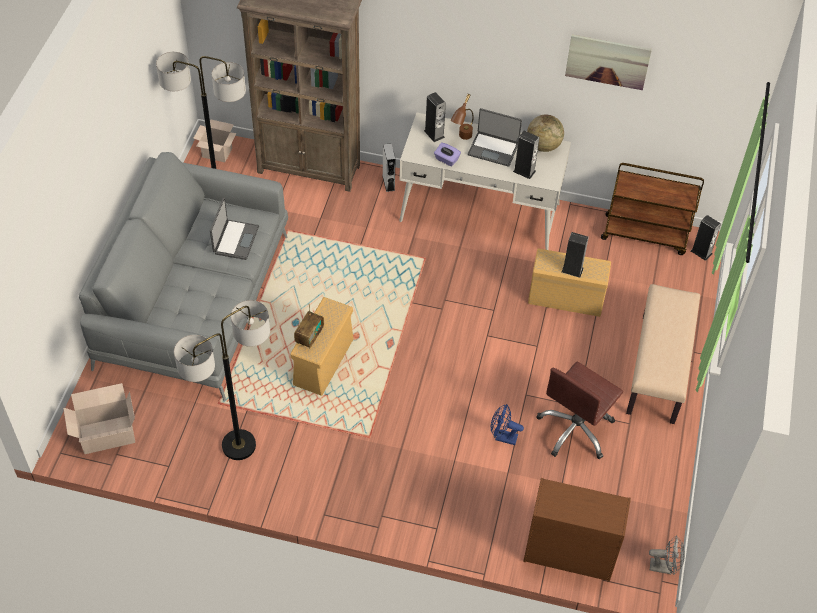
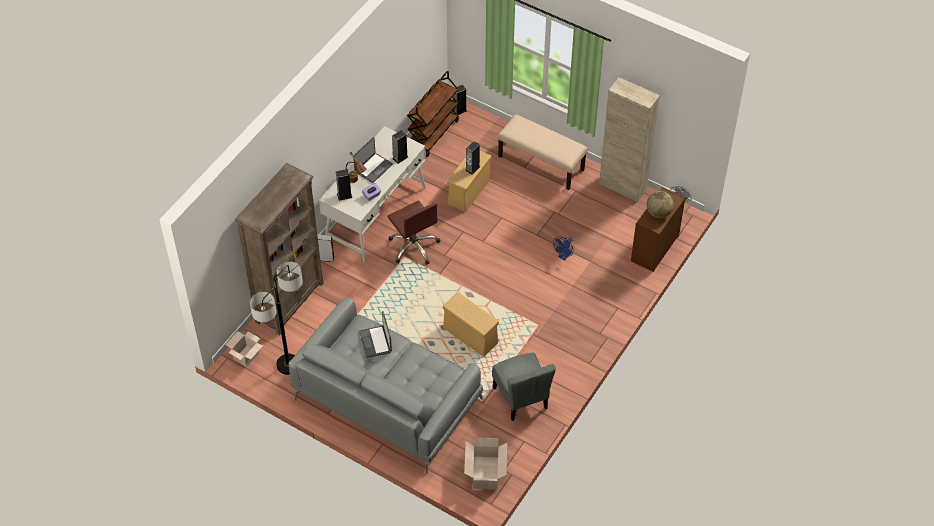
camera: 70 degrees left, 0 degrees up
(235, 240) = (376, 342): laptop -> laptop turned 135 degrees counterclockwise
(238, 445) = (521, 398): floor lamp -> grey chair
(309, 336) = (474, 321): radio -> none
(543, 146) = (381, 141): globe -> globe (658, 213)
(575, 429) = (571, 218): brown office chair -> brown office chair (414, 246)
(607, 61) = (386, 62): picture -> none
(667, 482) = (622, 187): none -> beige cabinet

